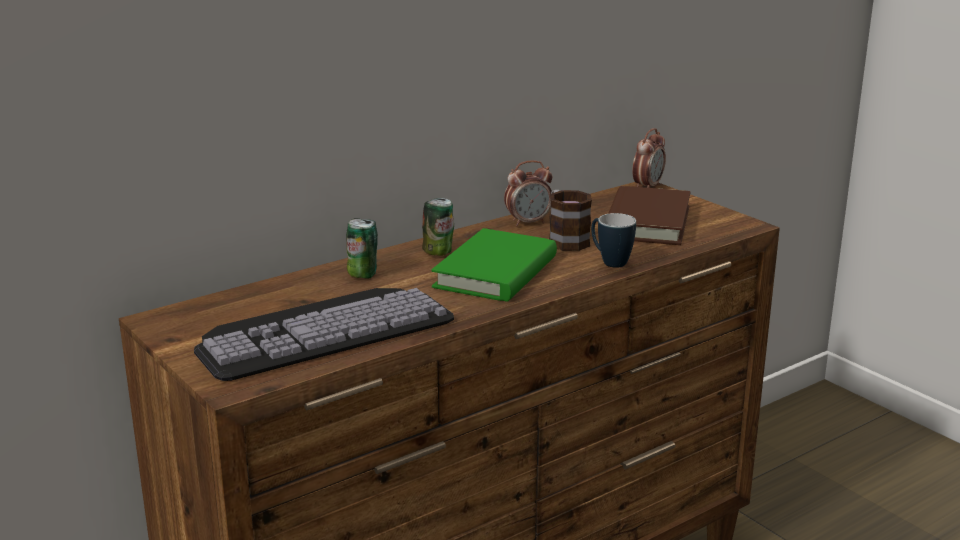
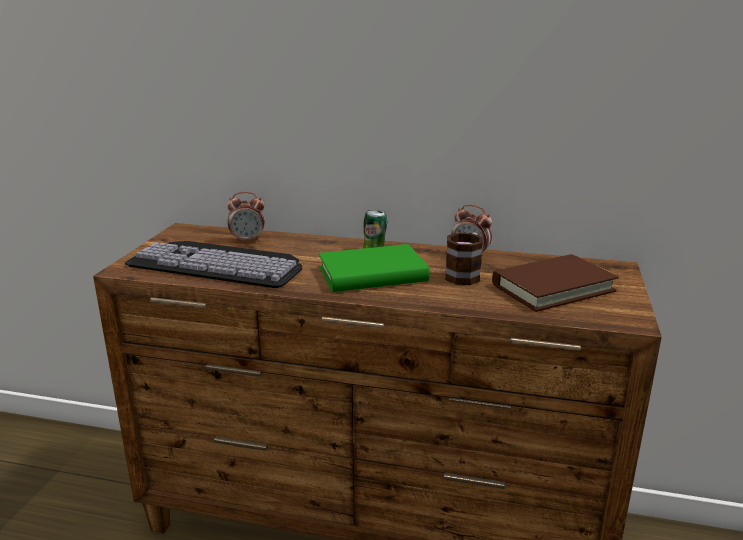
camera: 50 degrees right, 0 degrees up
(362, 274) = (308, 246): can -> none
(609, 261) = (455, 299): mug -> none
(647, 187) = (619, 267): alarm clock -> alarm clock (248, 240)

